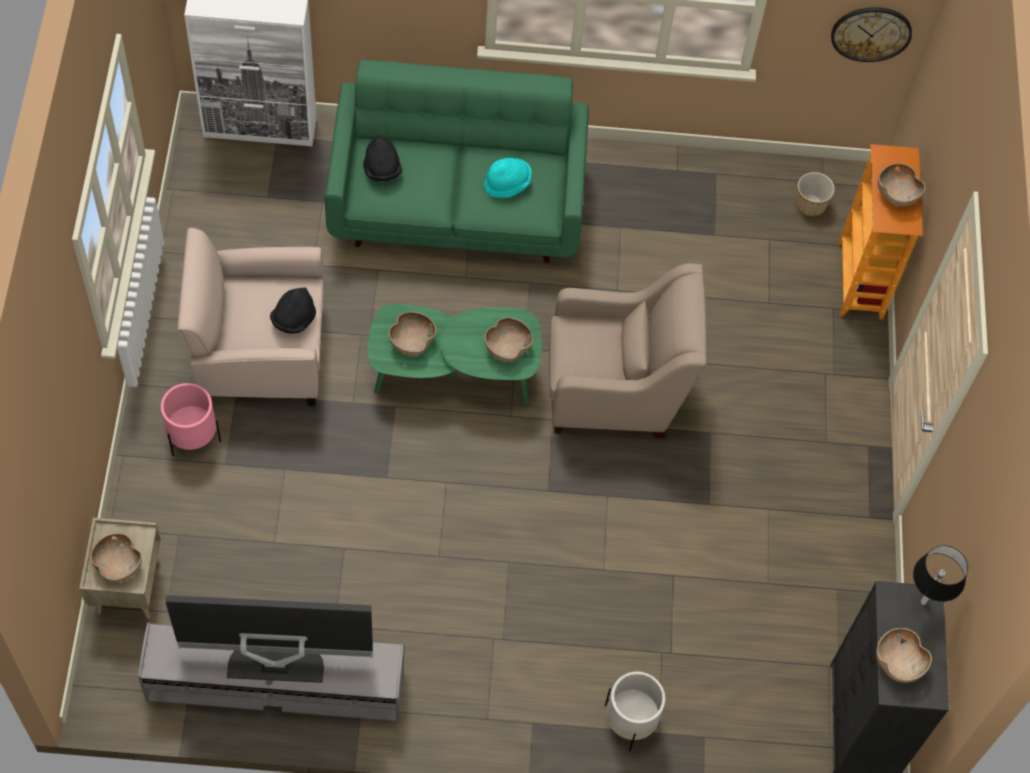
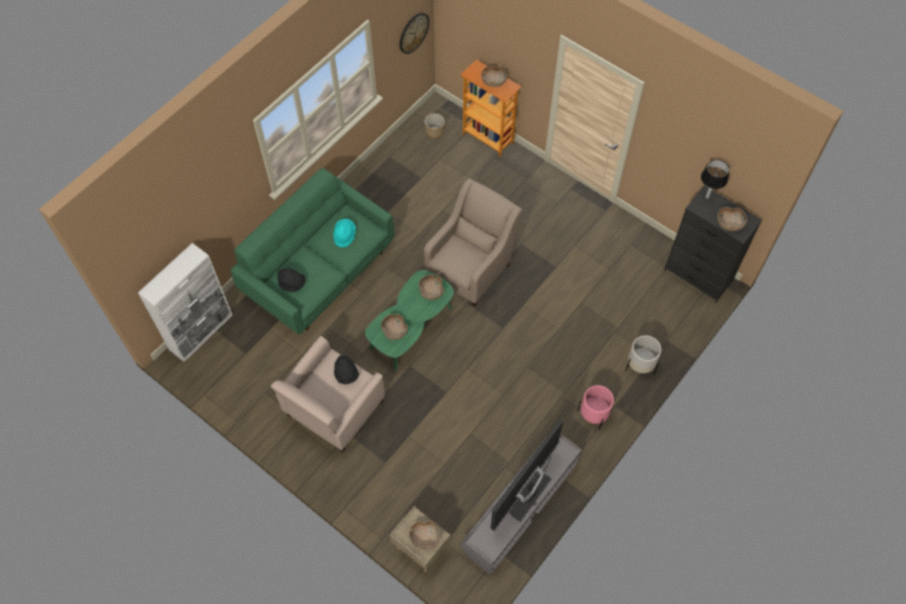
camera: 50 degrees left, 0 degrees up
(192, 437) = (358, 468): pink planter -> pink planter (593, 414)

